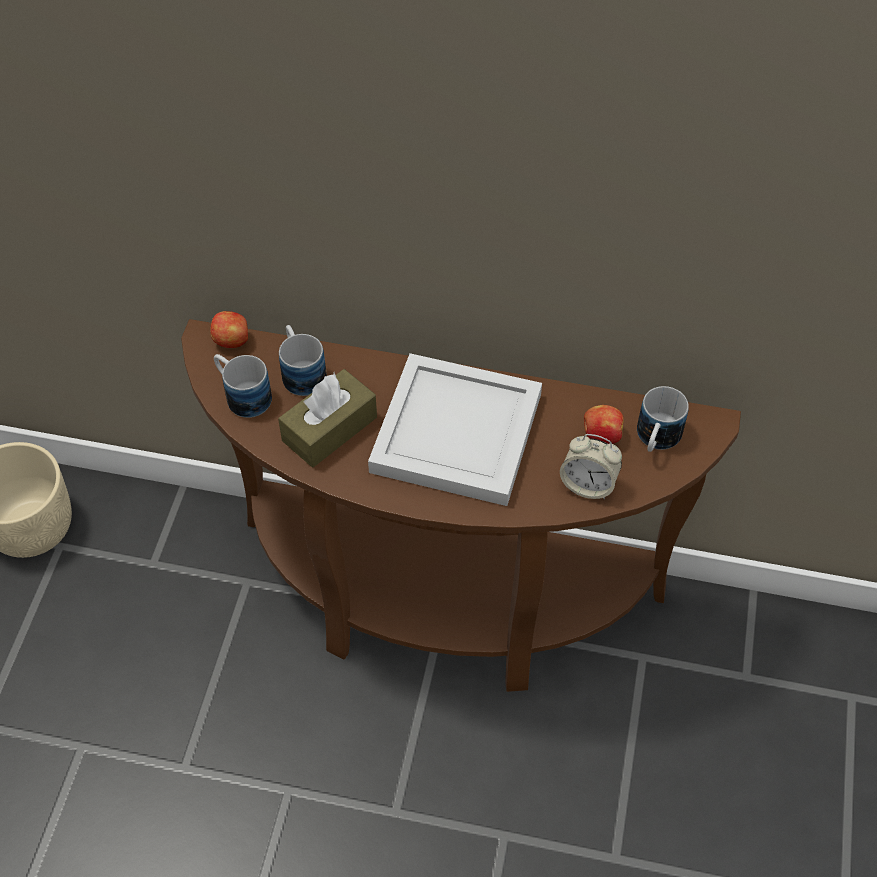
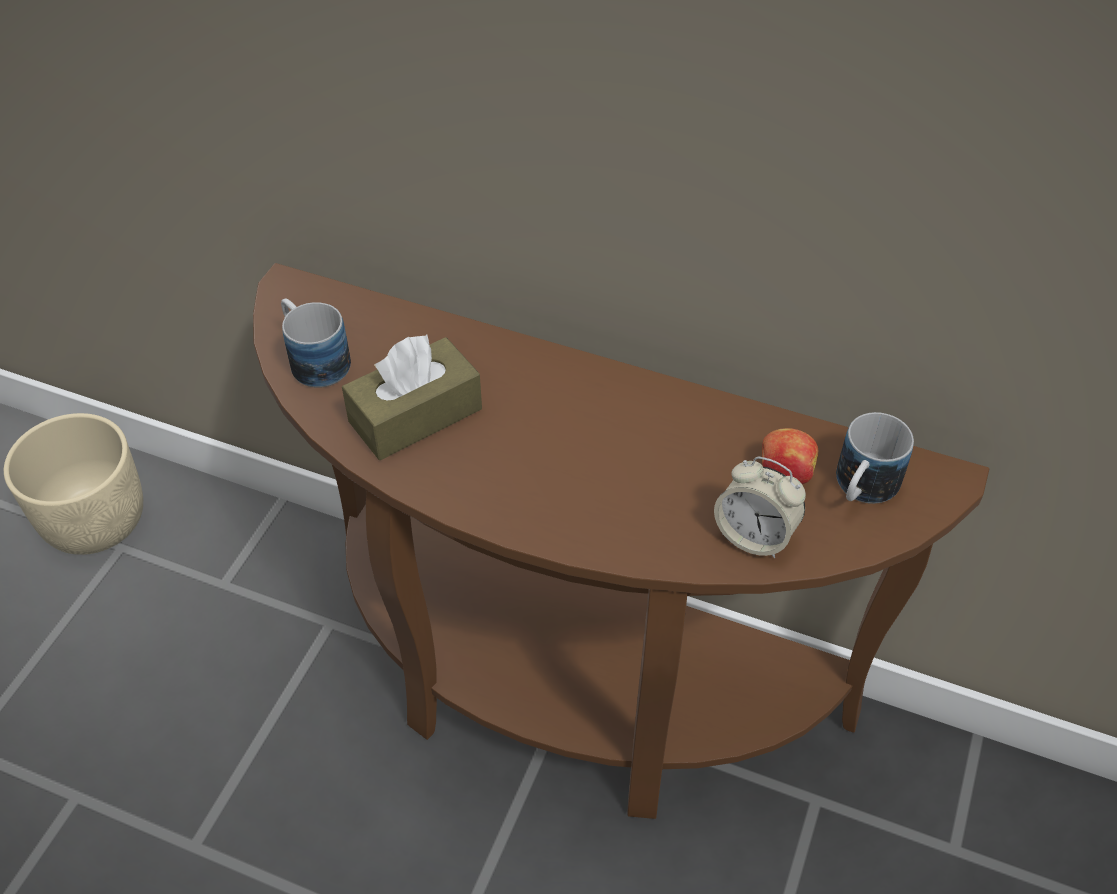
camera: 10 degrees right, 5 degrees down
(232, 341) = (320, 294): apple -> none
(301, 371) = (397, 341): mug -> none
(458, 435) = (586, 446): white tray -> none

